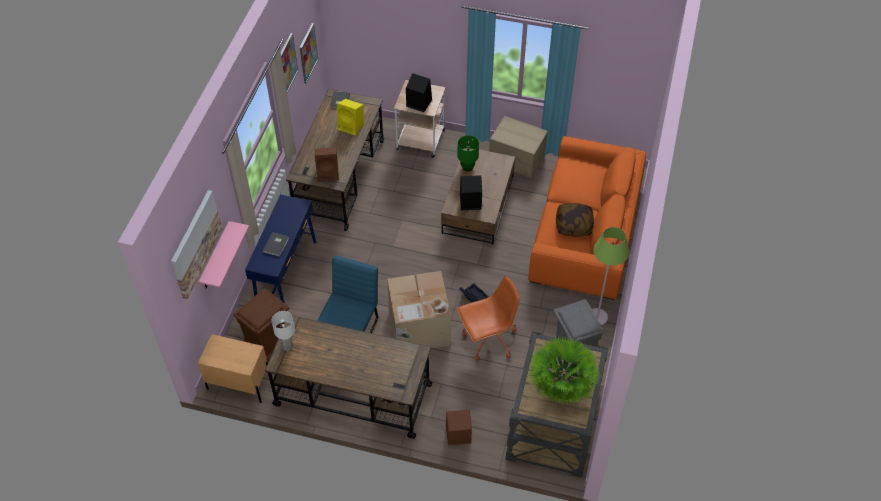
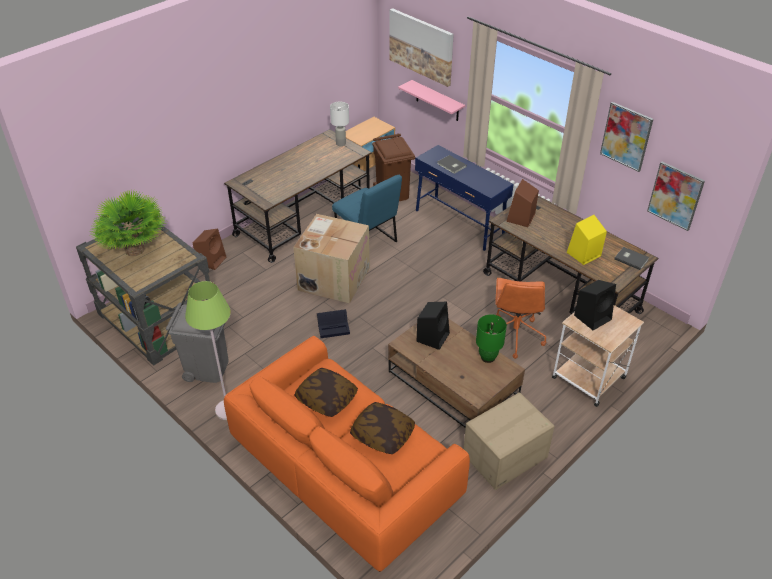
camera: 120 degrees right, 10 degrees down
(487, 341) = (279, 315): orange office chair -> orange office chair (514, 334)
(577, 185) = (382, 434): none -> pillow

